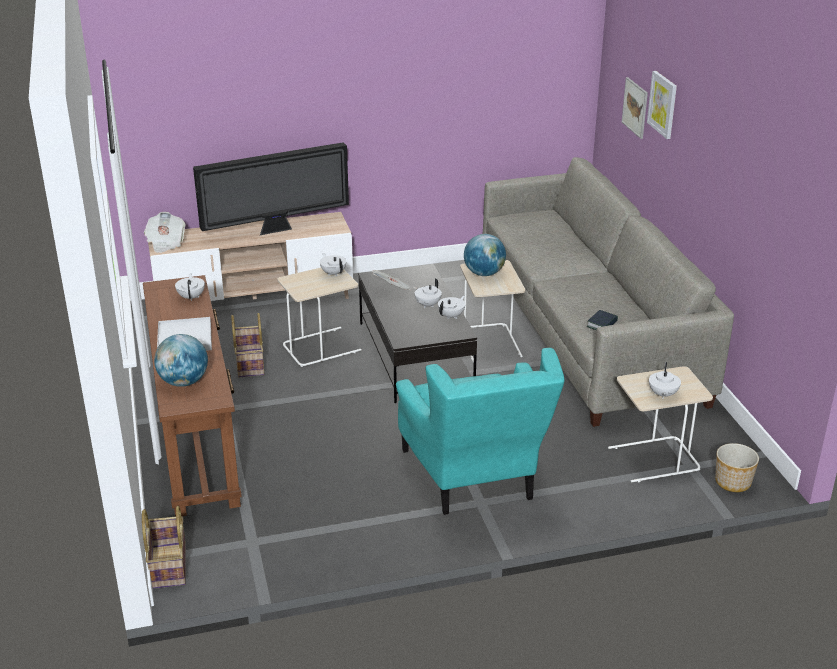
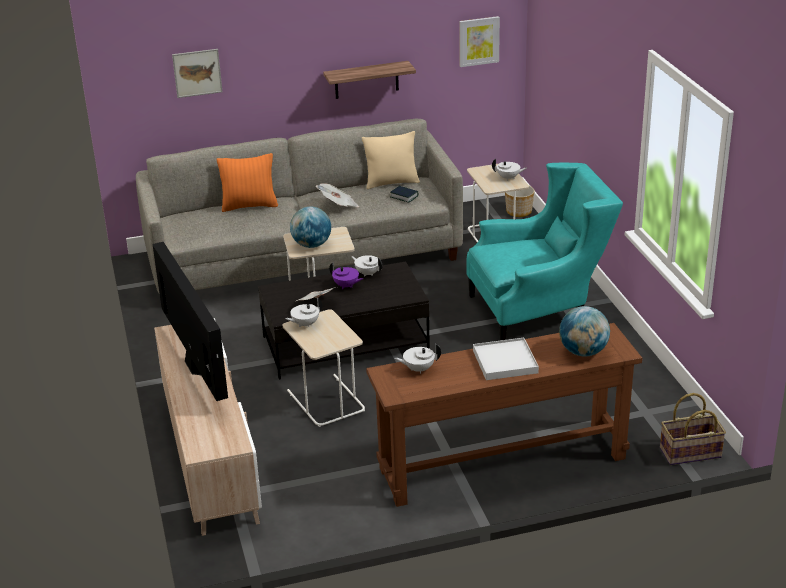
camera: 90 degrees left, 0 degrees up
(165, 243) = (219, 444): newspaper -> newspaper (338, 205)
(249, 363) = (358, 445): basket -> none
(427, 305) = (346, 286): white teapot -> purple teapot
(572, 243) = (249, 206): none -> orange pillow
(640, 318) = (391, 183): none -> beige pillow
(663, 104) = (250, 44): picture -> picture (479, 41)
(716, 212) = (366, 80): none -> shelf

